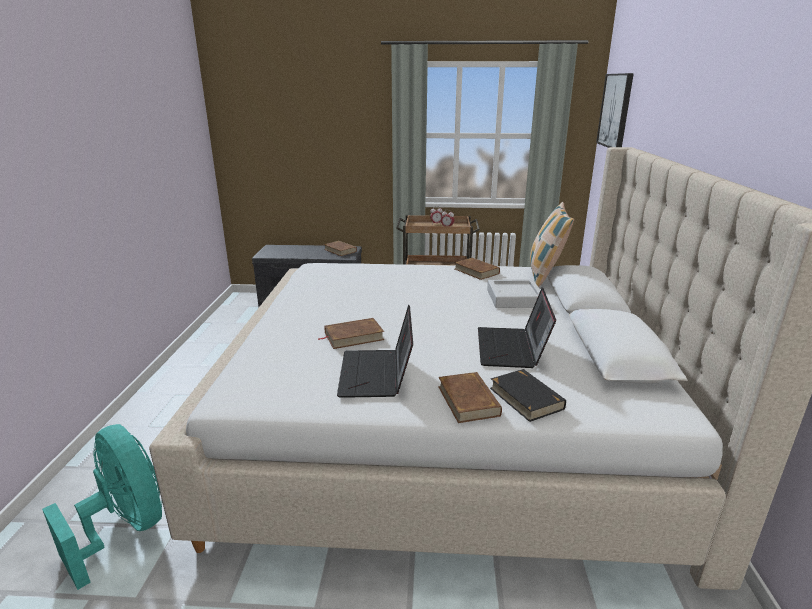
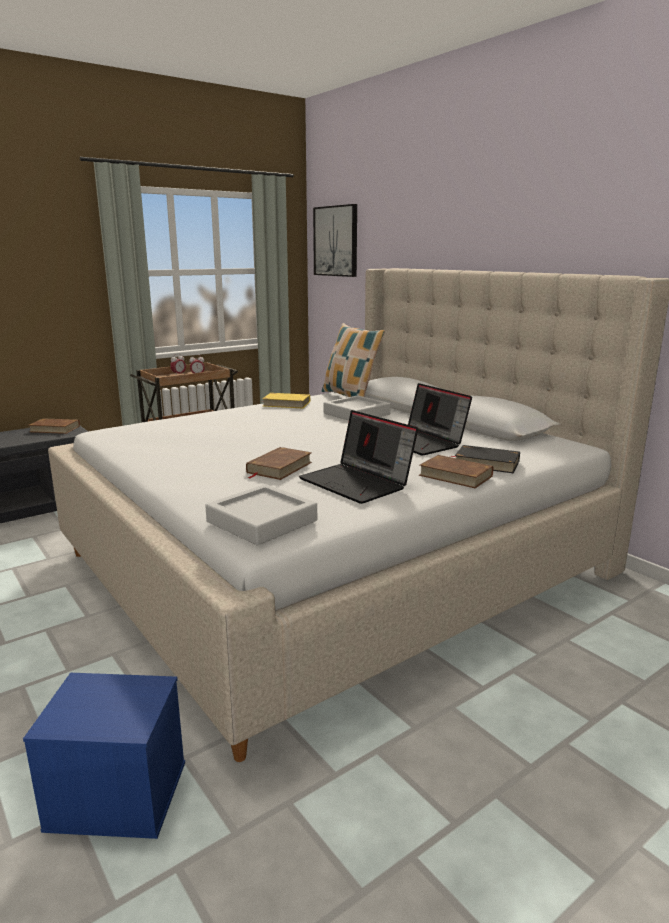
camera: 40 degrees left, 5 degrees down
(125, 528) = (115, 796): turquoise fan -> blue storage box
(254, 383) = (262, 521): none -> grey tray
(476, 271) = (286, 404): brown book -> yellow book

